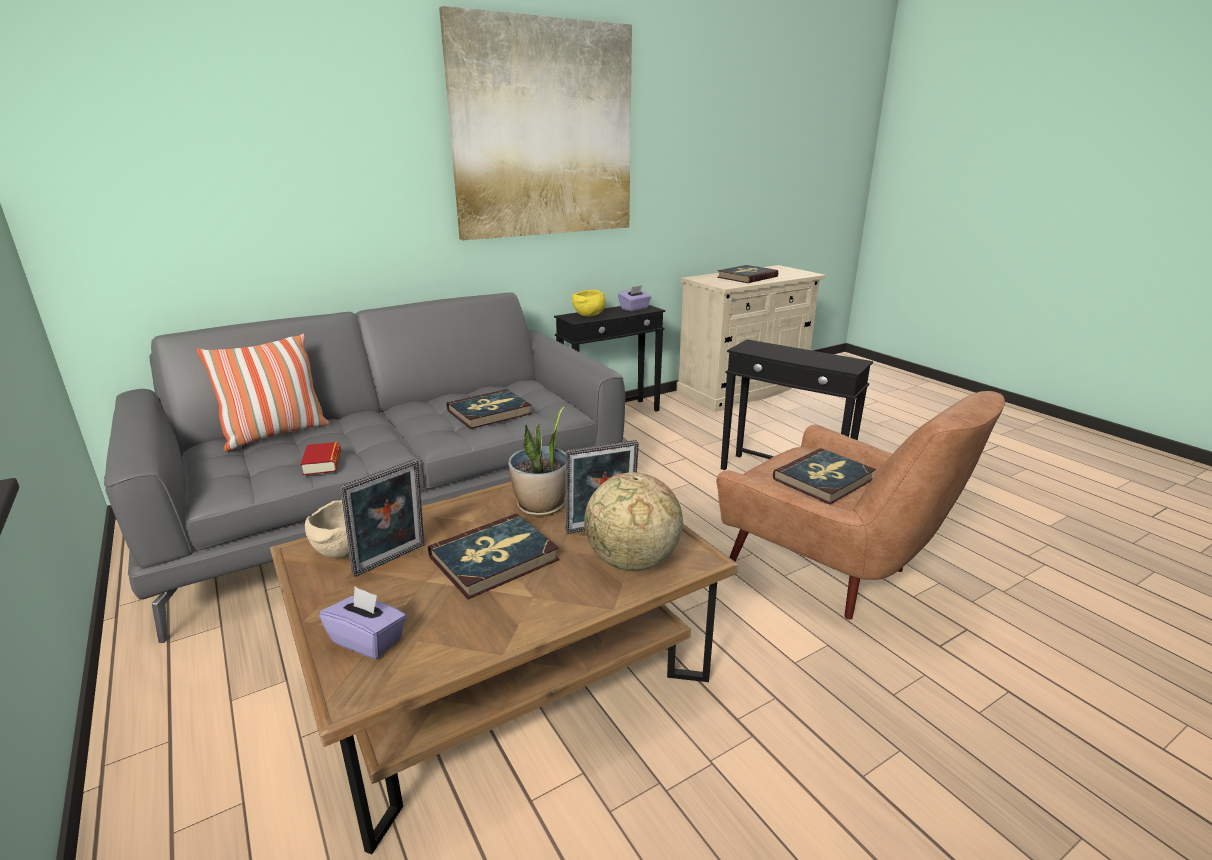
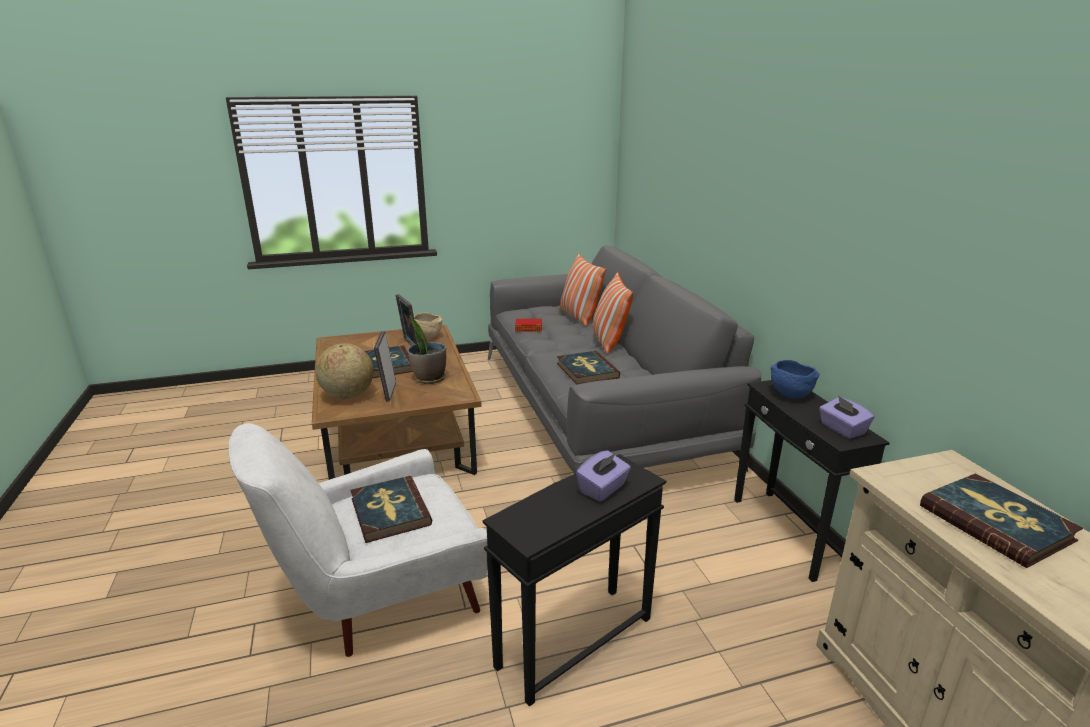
camera: 105 degrees right, 0 degrees up
(368, 640) = (357, 342): purple tissue box -> purple tissue box (603, 489)
(387, 411) = (608, 342): none -> pillow
(544, 131) = (826, 163): picture -> none
(588, 316) = (789, 394): yellow bowl -> blue bowl
(832, 572) = (381, 600): brown armchair -> white armchair

